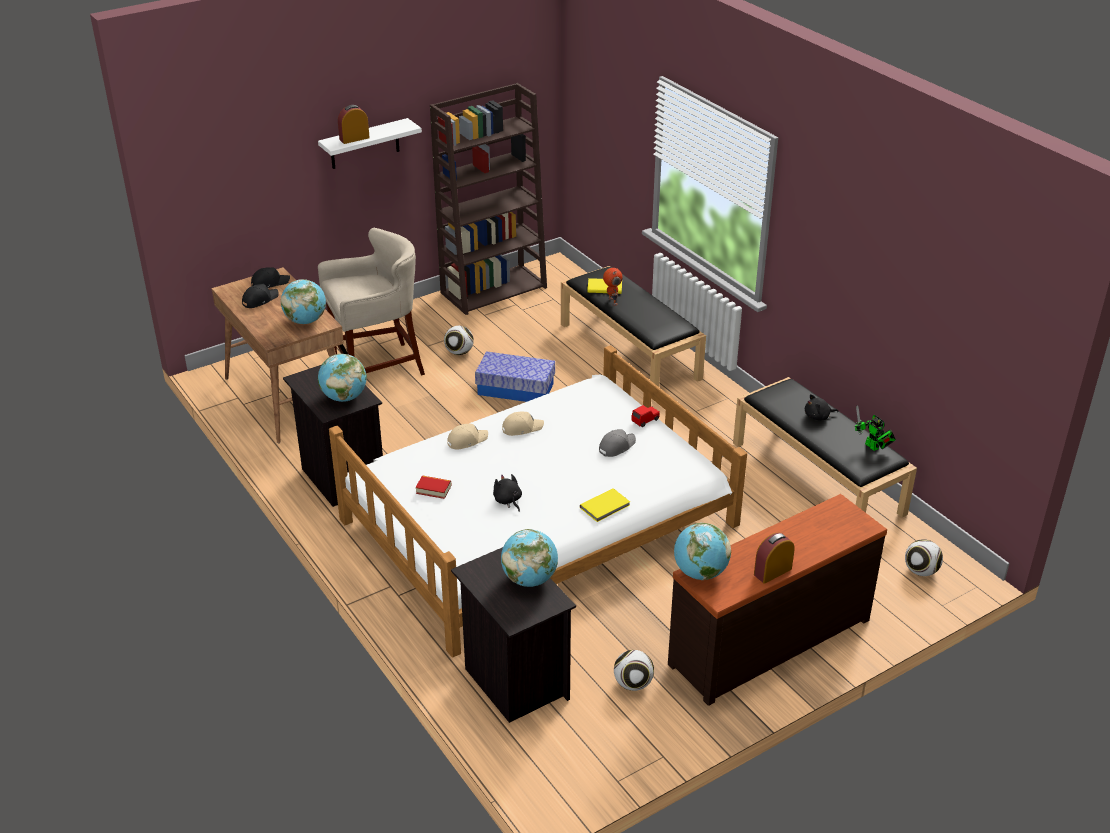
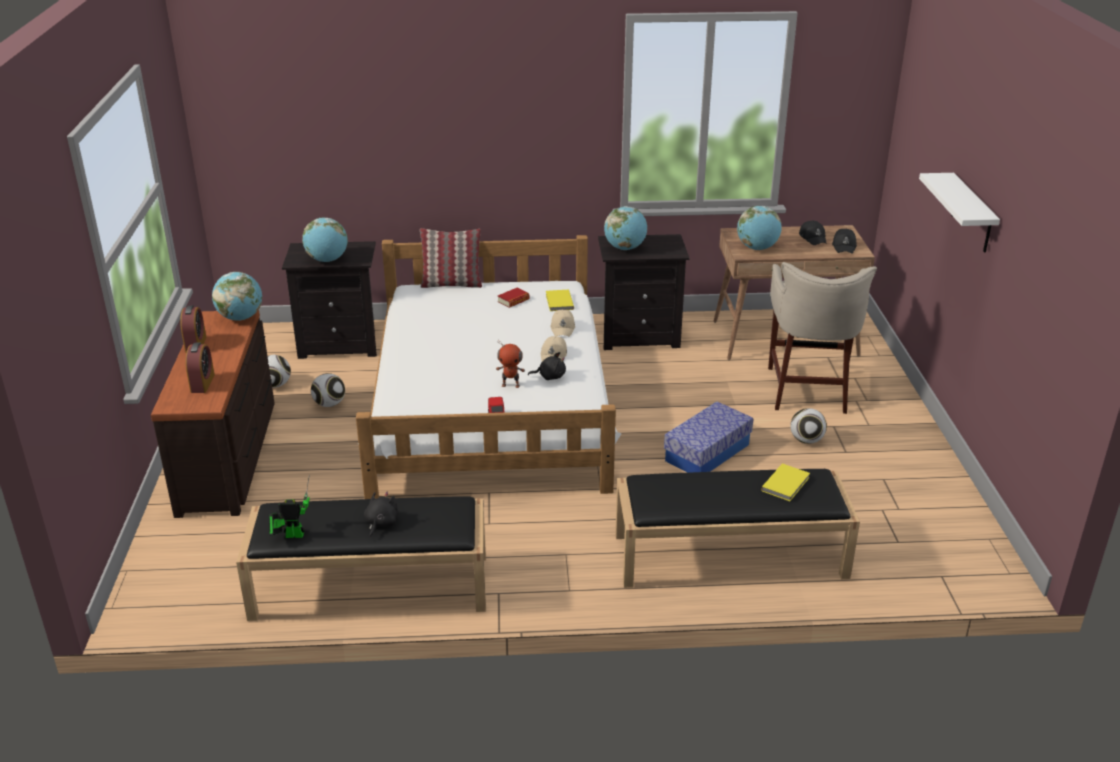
camera: 120 degrees right, 5 degrees down
(354, 138) = (947, 186): alarm clock -> alarm clock (202, 383)
(421, 551) = (451, 284): none -> pillow
(494, 289) = (946, 504): brown bookcase -> none
(508, 501) = (463, 324): black plush toy -> black plush toy (550, 376)
(606, 507) = (404, 360): yellow book -> yellow book (558, 302)
(611, 302) = (746, 477): toy robot -> toy robot (511, 385)
(616, 446) = (475, 390): grey cap -> none
(921, 571) = (175, 582): football -> football (329, 404)

